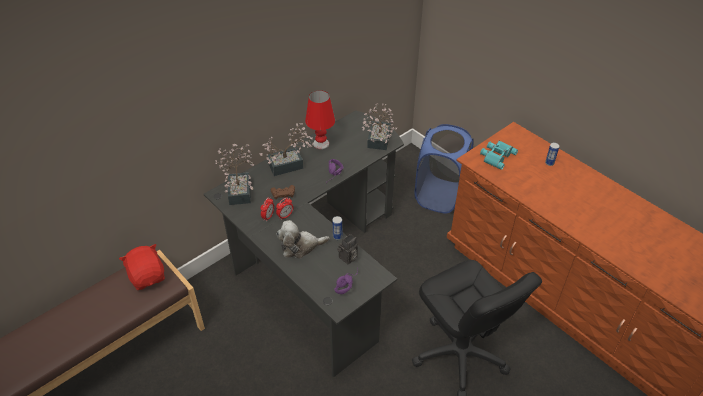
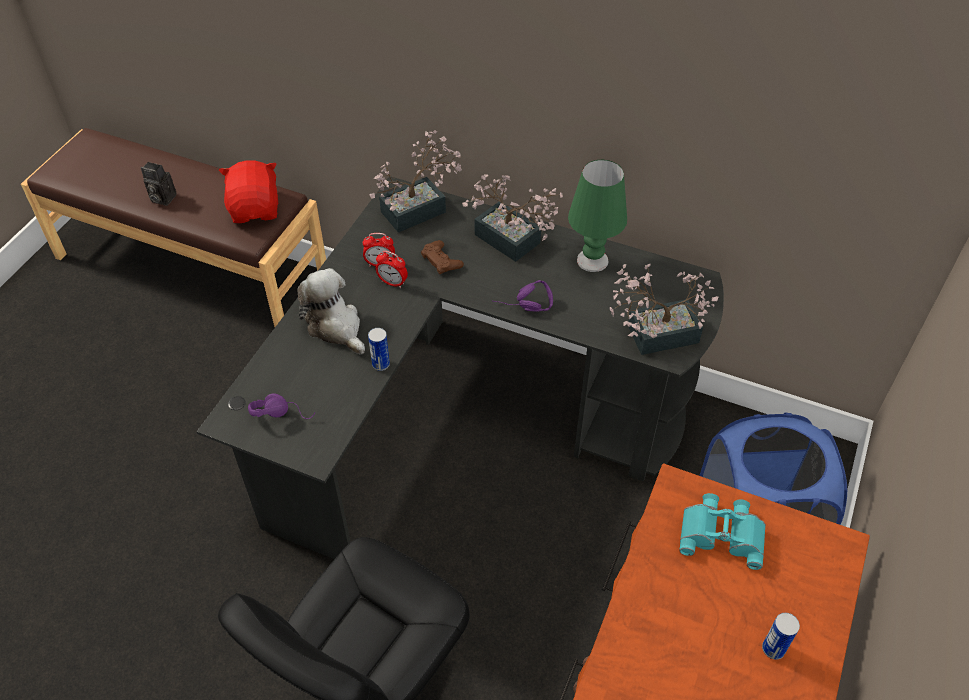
camera: 65 degrees right, 5 degrees up
(147, 276) = (256, 209): red plush toy -> red plush toy turned 45 degrees counterclockwise
(321, 143) = (592, 260): red table lamp -> green table lamp
(348, 258) = (338, 396): camera -> camera (161, 198)

